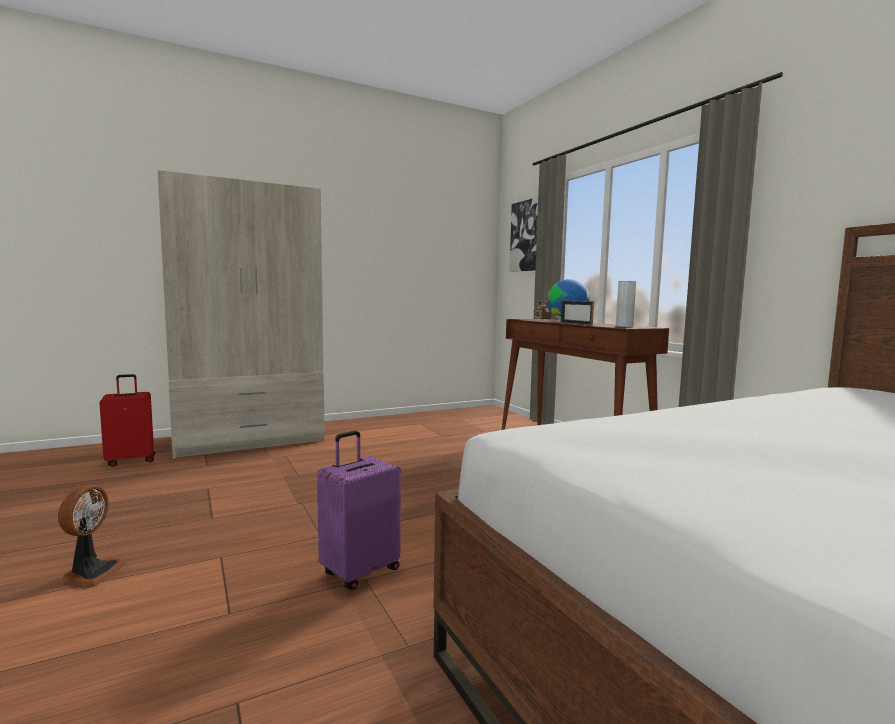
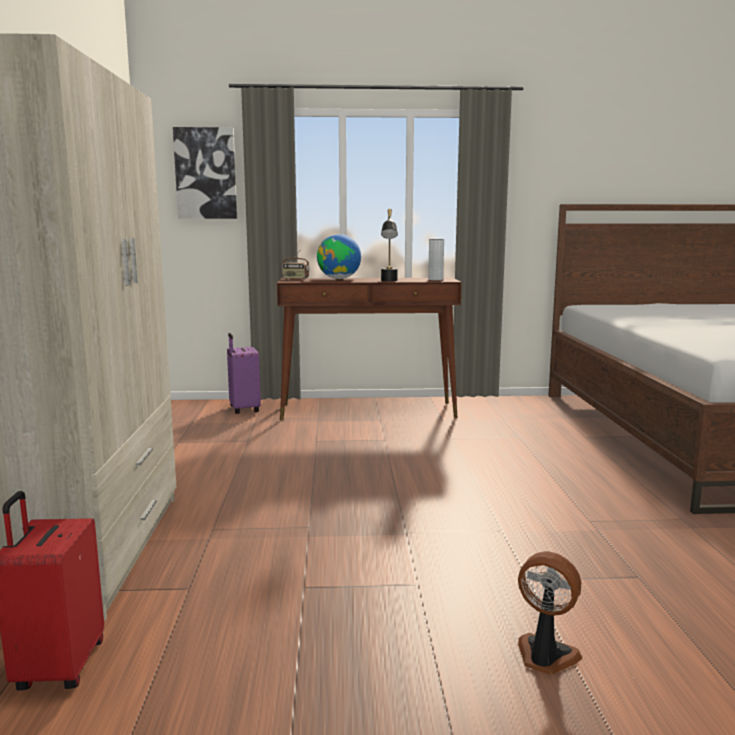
camera: 65 degrees left, 5 degrees up
(359, 571) = (577, 521): purple suitcase -> purple suitcase (243, 409)
(575, 324) = (389, 281): picture frame -> black table lamp

